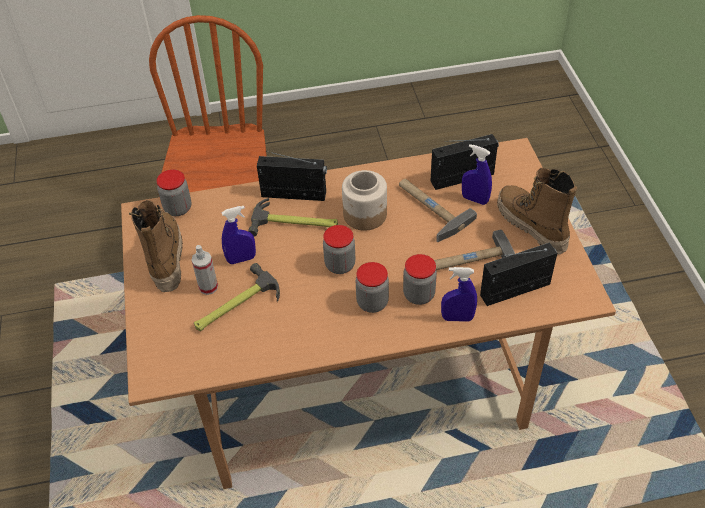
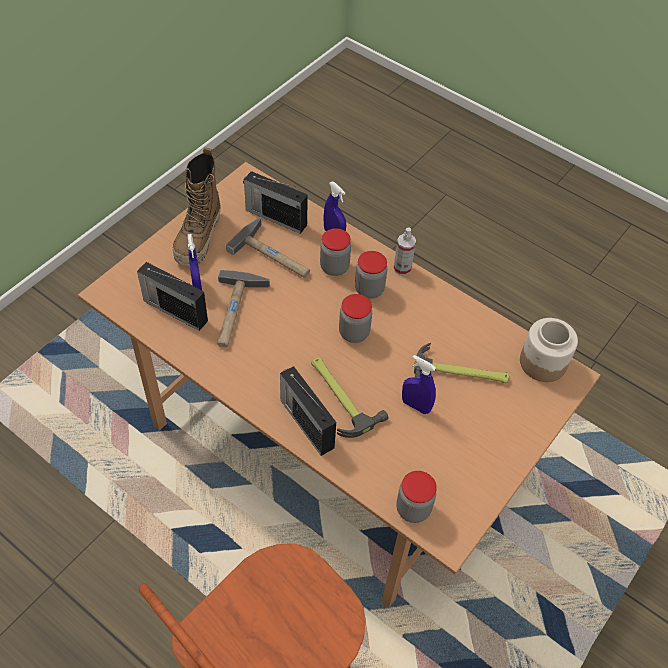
camera: 135 degrees left, 5 degrees up
(165, 257) = (472, 466): boot -> none
(208, 287) = (465, 406): spray bottle -> spray bottle (402, 268)
(365, 215) = (283, 351): jar -> jar (542, 362)

